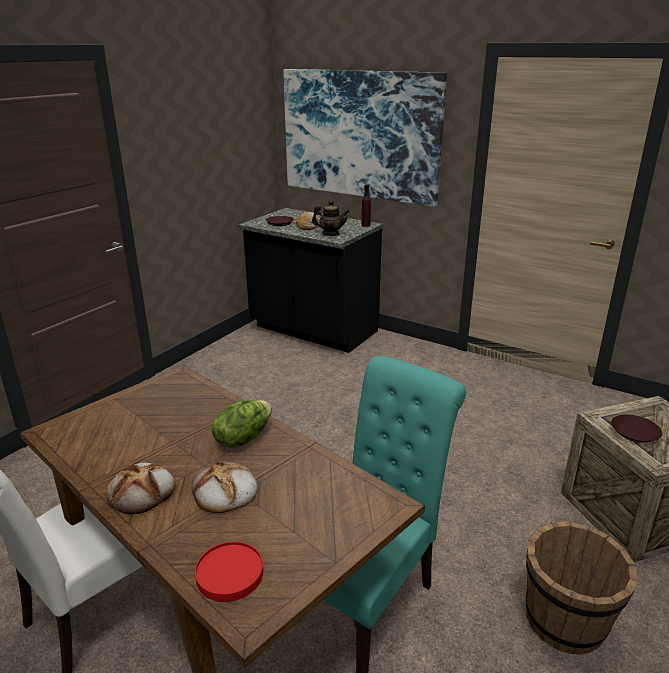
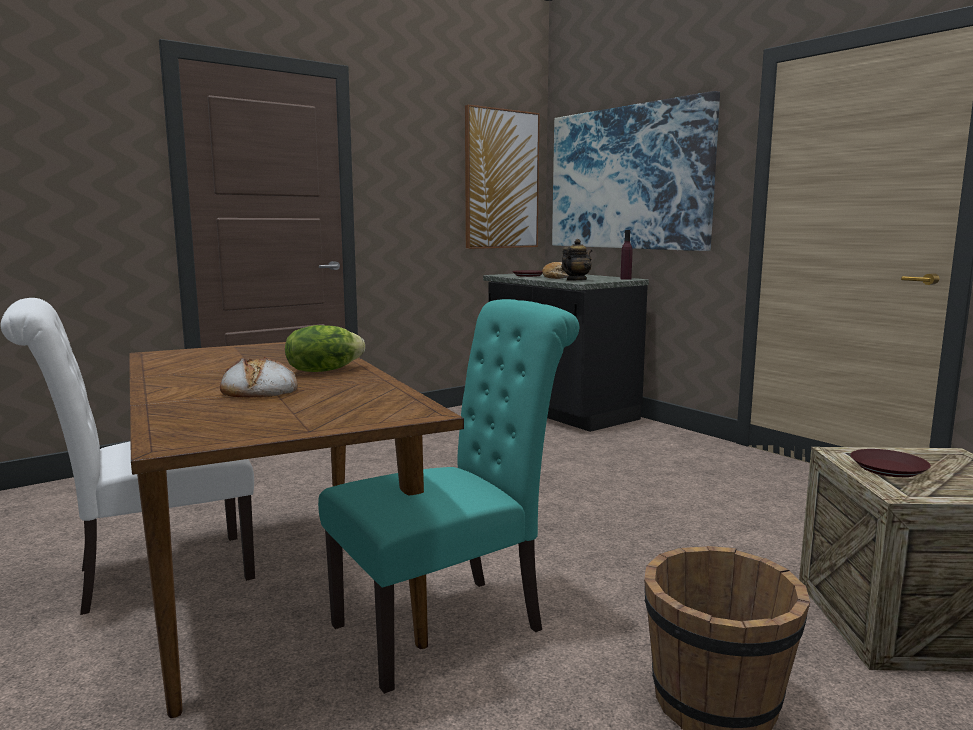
camera: 20 degrees right, 15 degrees down
(142, 492) = (183, 383): bread -> none
(230, 574) = (193, 423): red plate -> none
(242, 132) = (501, 179): none -> picture
(331, 234) = (576, 280): teapot -> teapot turned 75 degrees counterclockwise

